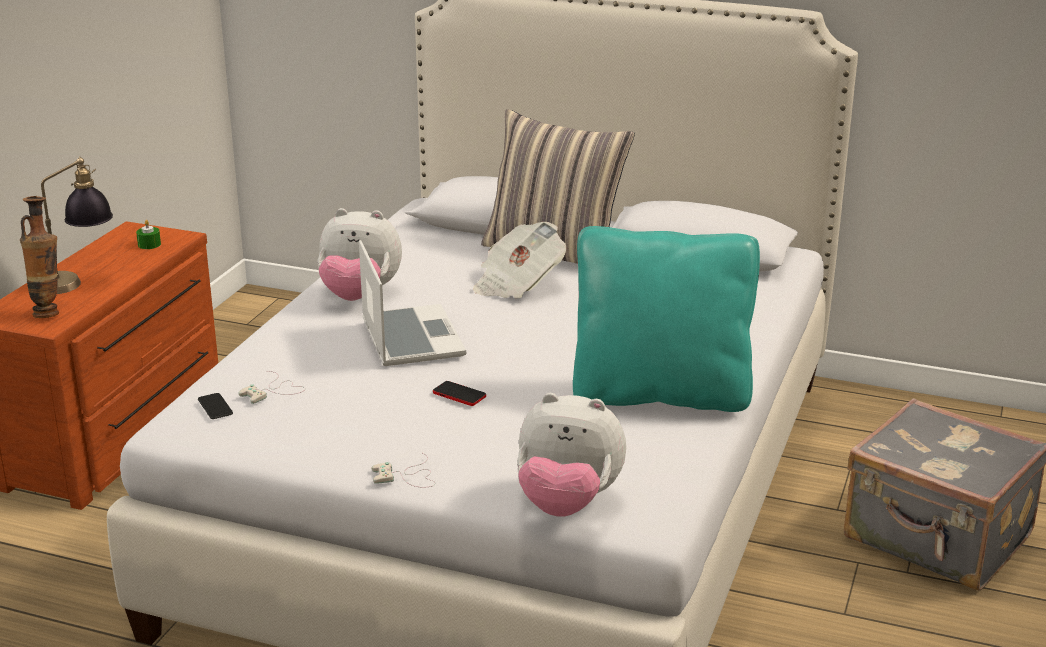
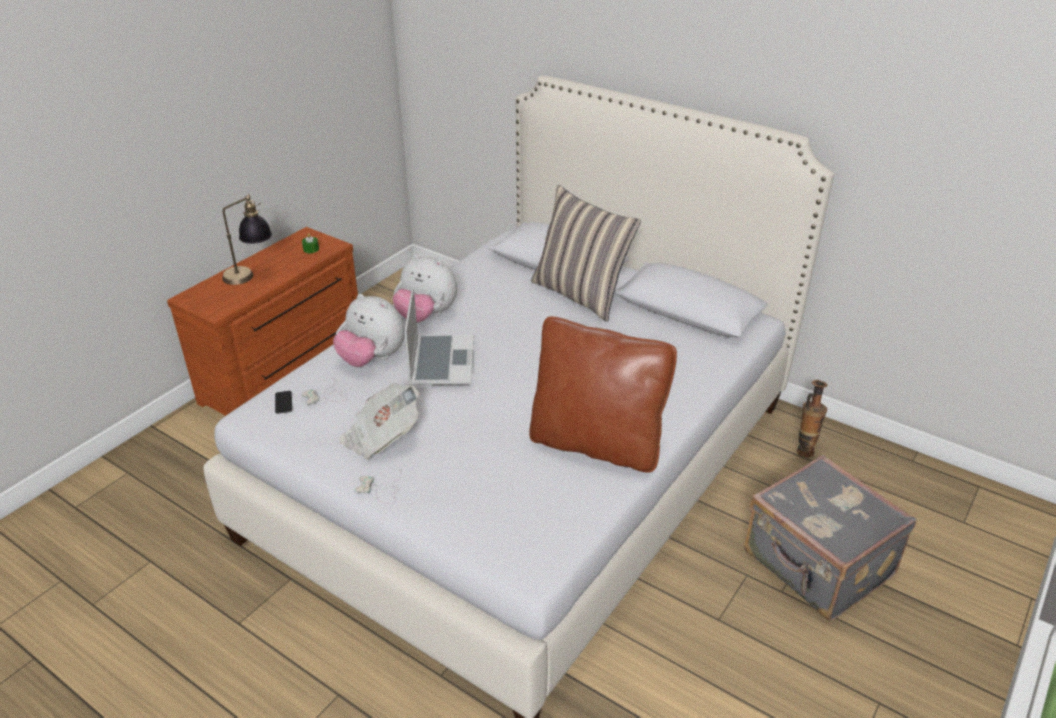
camera: 15 degrees right, 10 degrees up
(49, 312) = (221, 300): vase -> vase (805, 449)
(459, 394) = (451, 419): phone -> none
(517, 284) = (540, 321): newspaper -> newspaper (381, 437)
(567, 504) = (480, 538): plush toy -> plush toy (372, 359)
(660, 394) = (596, 444): turquoise pillow -> brown pillow

